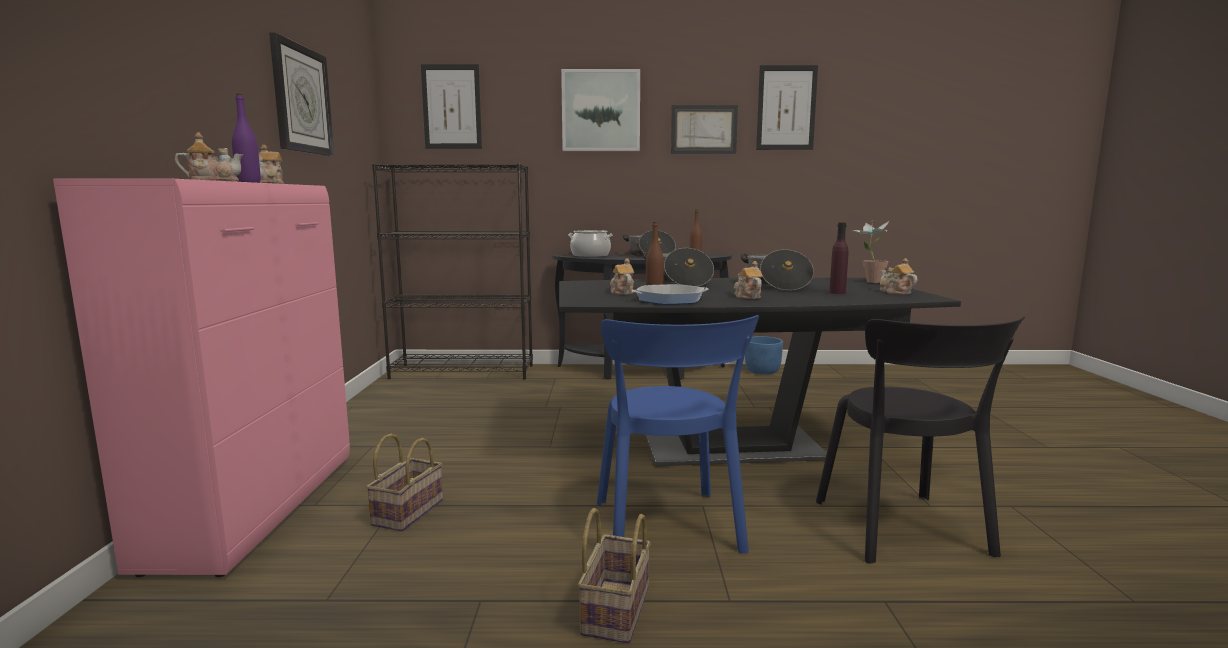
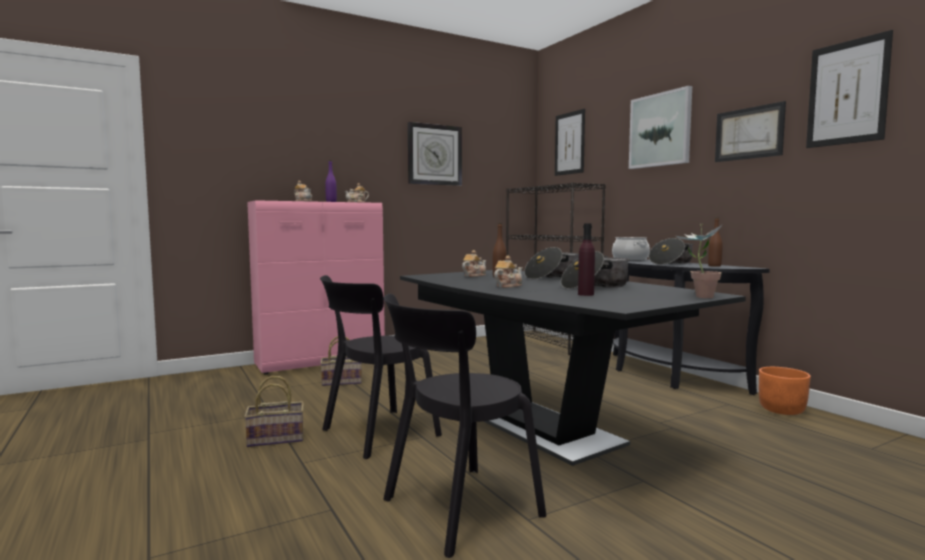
camera: 60 degrees right, 5 degrees down
(668, 530) = (376, 434): blue chair -> black chair
(670, 300) = (458, 281): frying pan -> none
(762, 371) = (782, 410): blue planter -> orange planter
(895, 292) = (634, 302): teapot -> none

